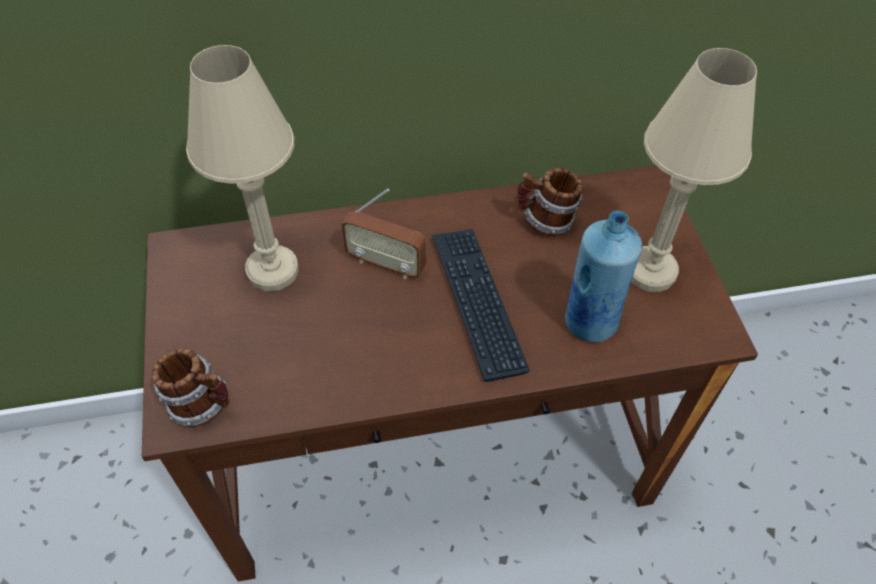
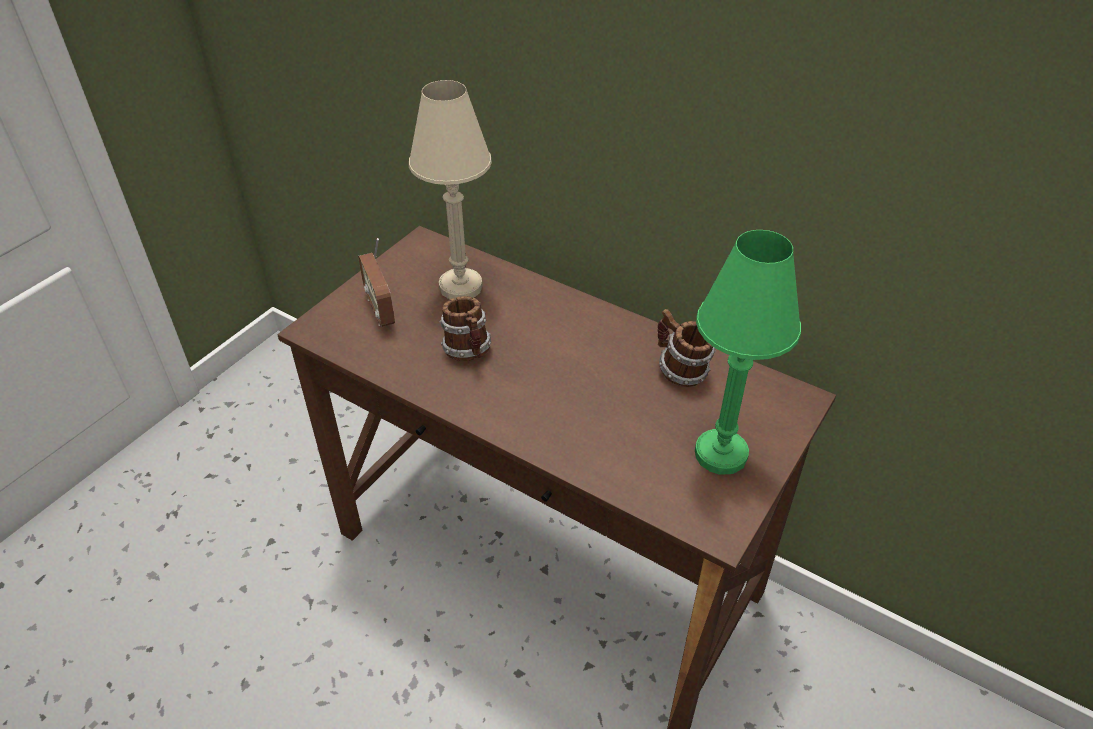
camera: 45 degrees right, 10 degrees down
(203, 405) = (336, 330): mug -> mug (469, 352)
(386, 264) = (533, 326): radio -> radio (380, 310)
(477, 302) = (563, 387): keyboard -> none
(589, 322) = (627, 452): blue bottle -> none
(650, 271) = (721, 454): beige table lamp -> green table lamp

